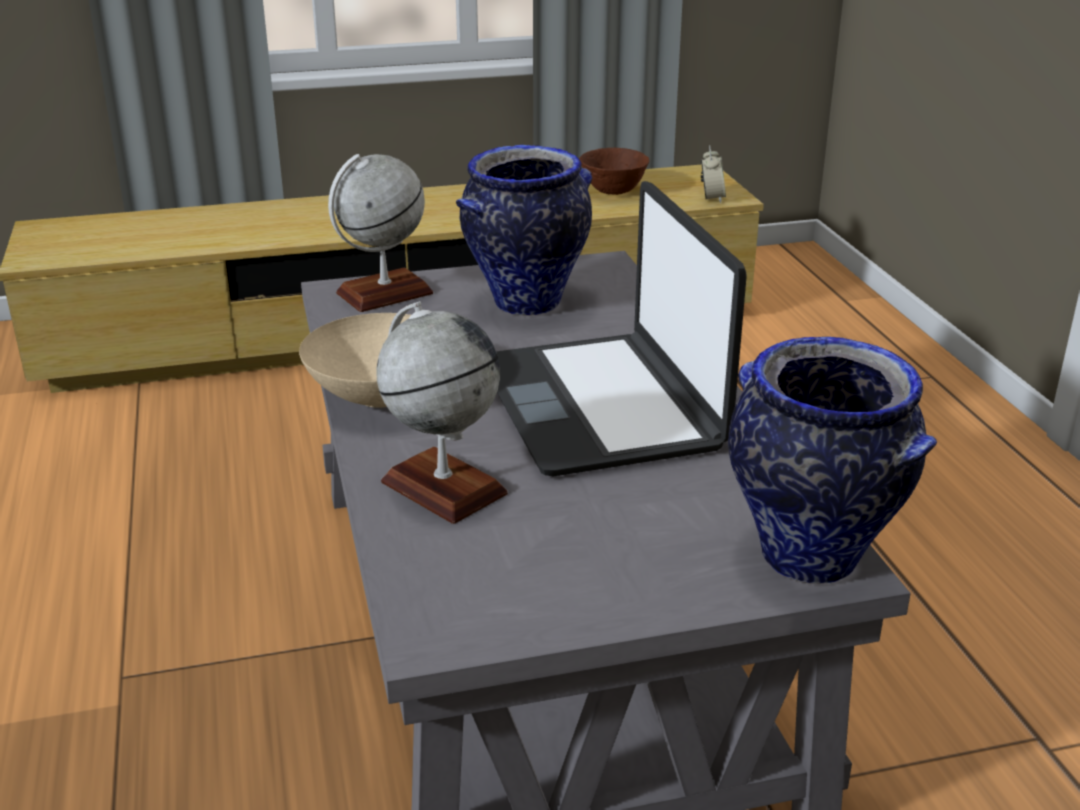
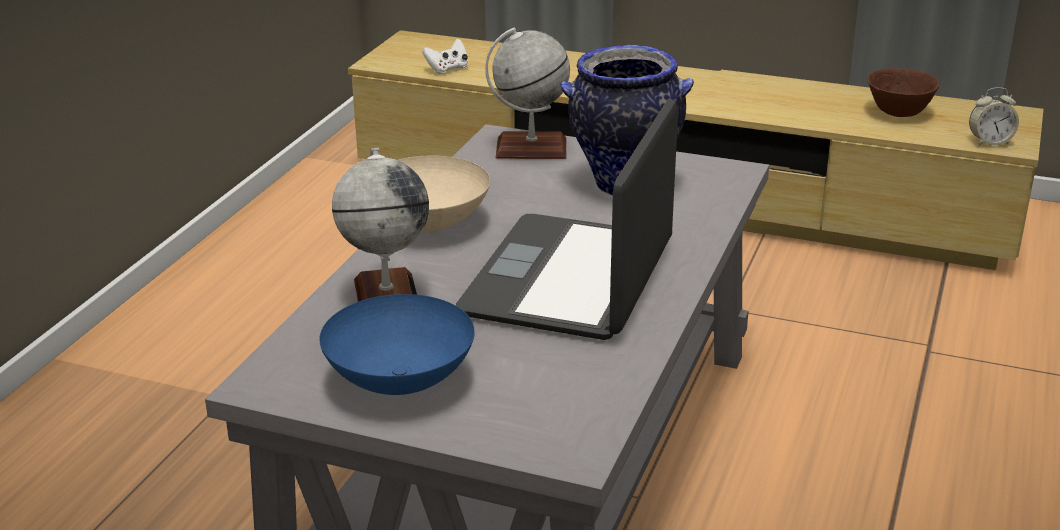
camera: 35 degrees right, 0 degrees up
(125, 248) = (447, 69): none -> white game controller
(581, 566) = (402, 380): none -> blue bowl
(712, 198) = (990, 142): alarm clock -> alarm clock turned 45 degrees clockwise
(812, 559) = (564, 438): vase -> none

